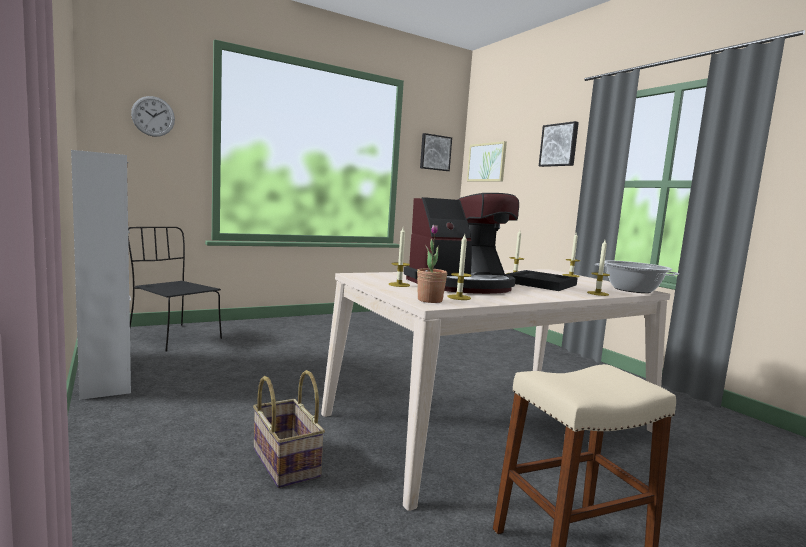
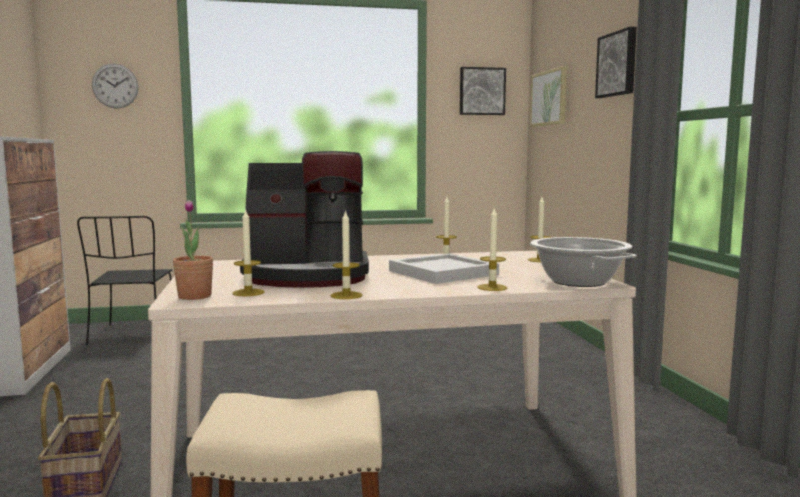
camera: 20 degrees right, 0 degrees up
(173, 337) = (133, 334): black chair -> black chair turned 150 degrees counterclockwise
(399, 285) = (220, 276): candle -> candle (346, 295)
(539, 283) = (443, 272): black tray -> white tray

